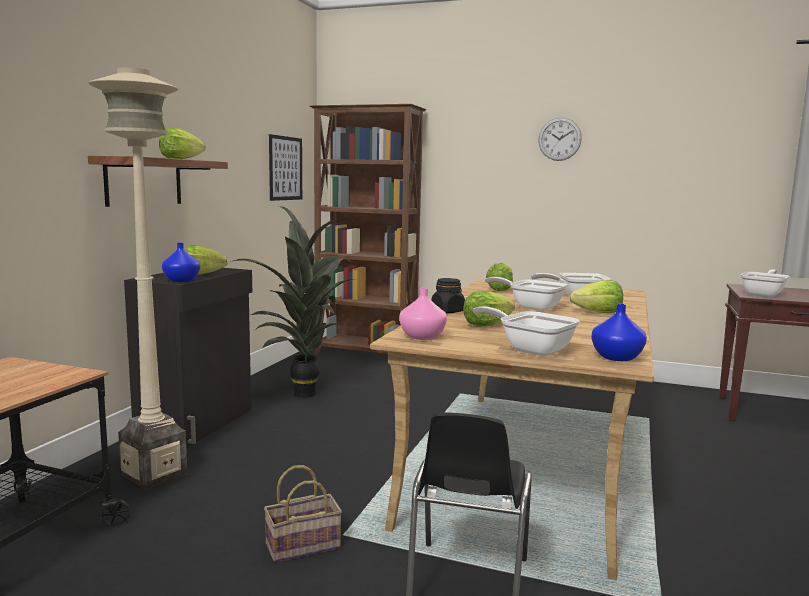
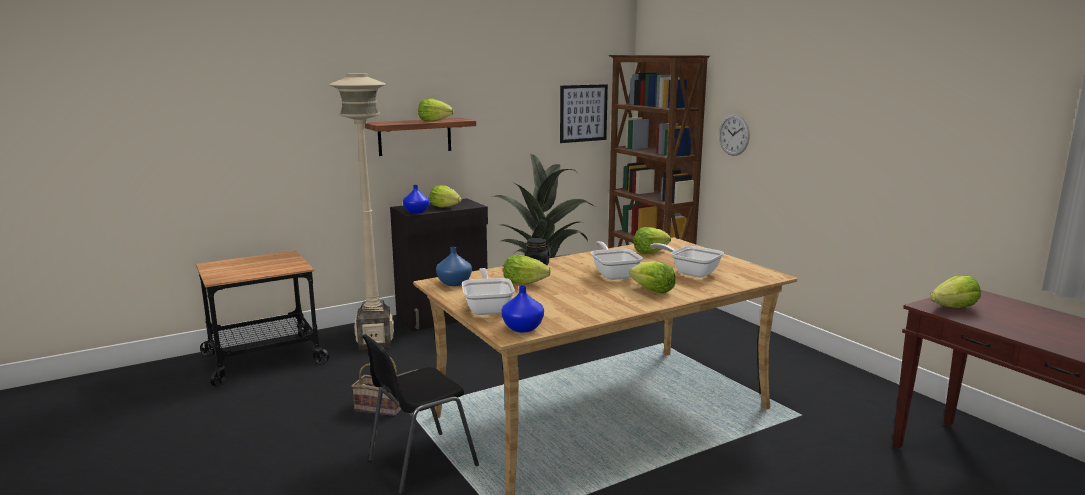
camera: 40 degrees right, 5 degrees up
(421, 336) = (454, 283): pink vase -> blue vase
(559, 139) = (821, 92): wall clock -> wall clock (734, 135)
(764, 294) = (953, 307): frying pan -> lettuce

